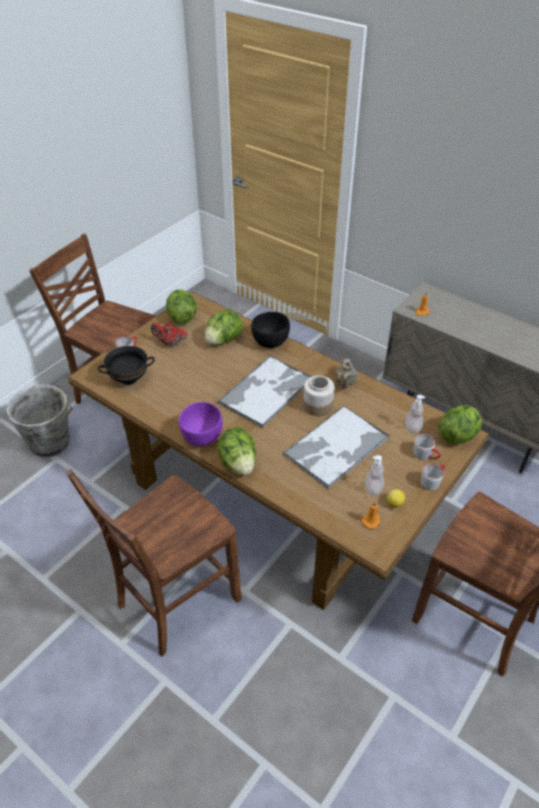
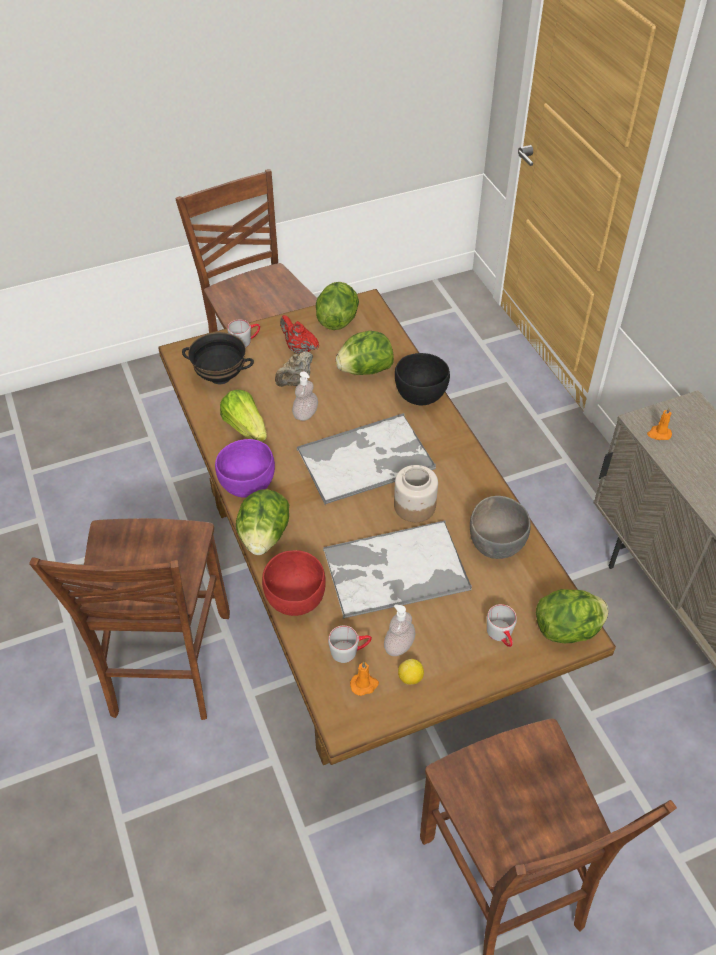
camera: 30 degrees right, 5 degrees up
(51, 443) = (158, 416): grey bucket -> none
(172, 403) = (245, 427): none -> lettuce
(175, 602) = (167, 666): brown chair -> brown chair turned 75 degrees counterclockwise
(290, 492) = (295, 600): none -> red bowl
(345, 383) = (473, 491): beige teapot -> beige teapot (295, 382)
(381, 407) = (496, 544): none -> grey bowl
(412, 428) = (514, 591): soap dispenser -> soap dispenser (305, 414)
(432, 481) = (483, 673): grey mug -> grey mug (350, 650)

